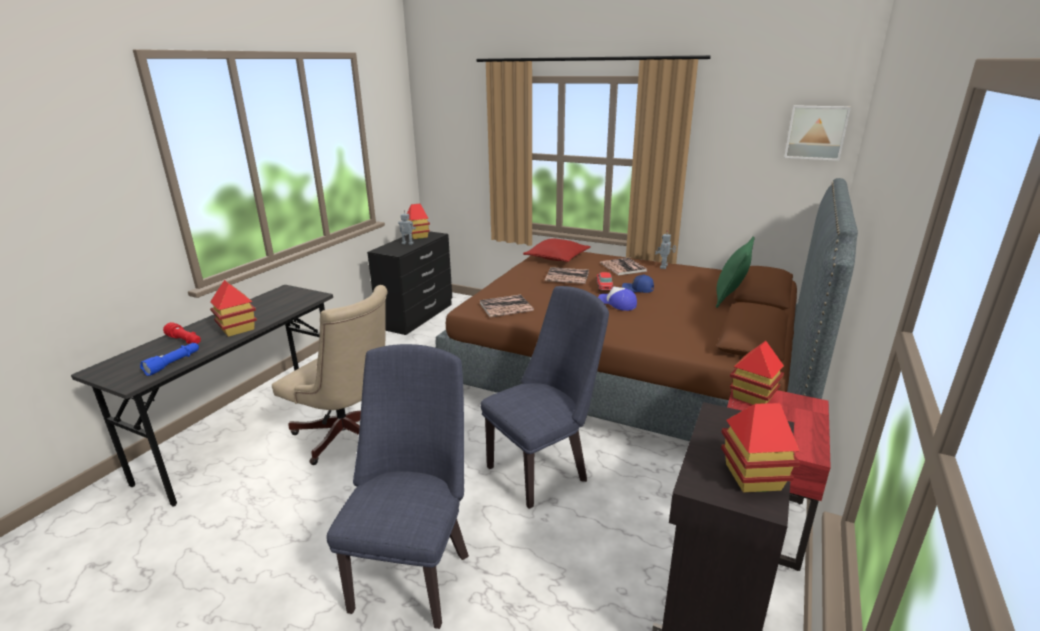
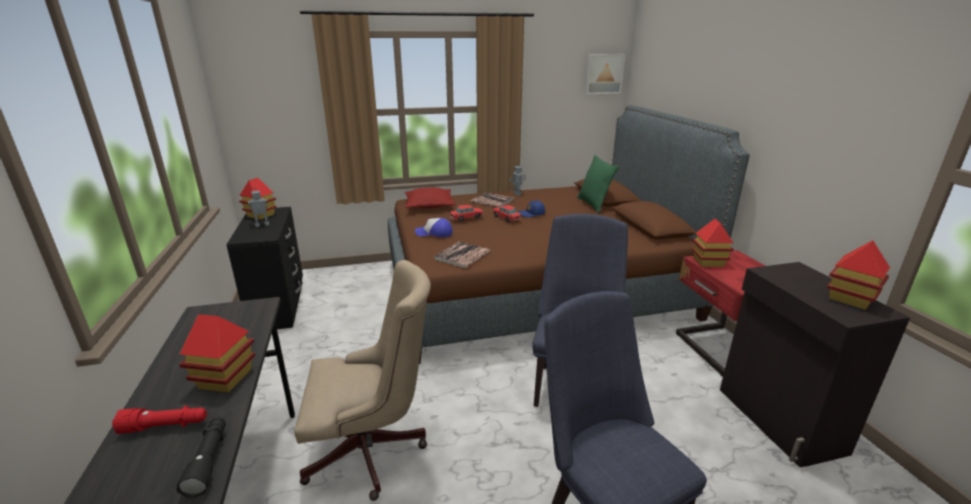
camera: 40 degrees left, 0 degrees up
(174, 363) = (209, 461): blue flashlight -> black flashlight
(567, 276) = (466, 218): book -> toy car
(617, 304) = (537, 228): cap -> cap (434, 233)

